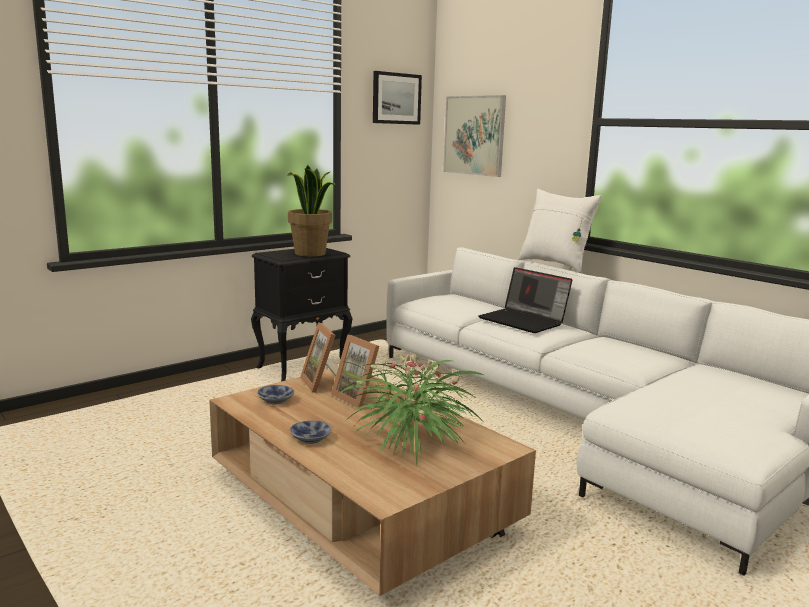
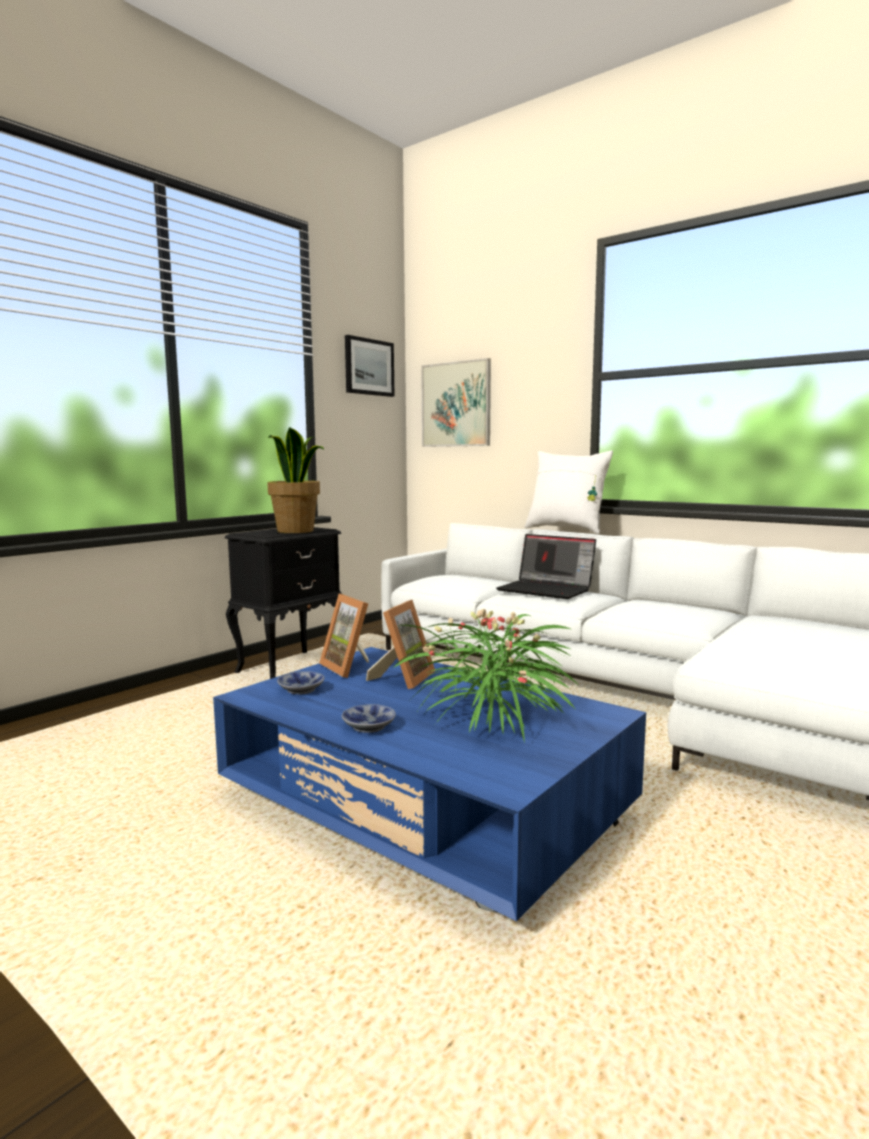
camera: 10 degrees left, 5 degrees down
(359, 397) = (403, 678): picture frame -> picture frame turned 105 degrees counterclockwise
(360, 501) = (423, 806): brown coffee table -> blue coffee table

